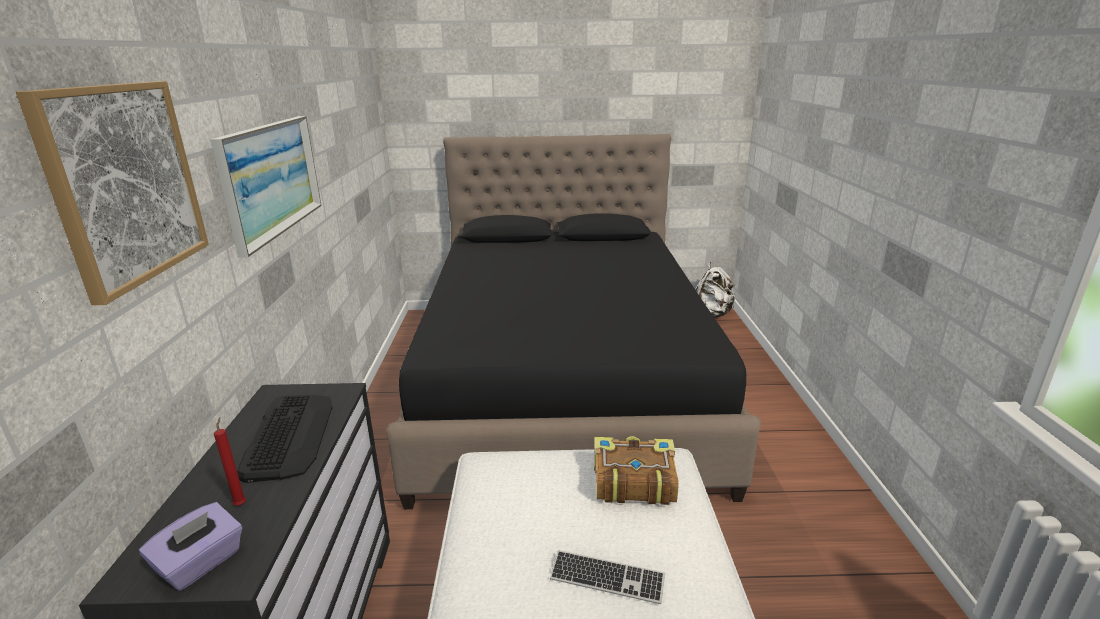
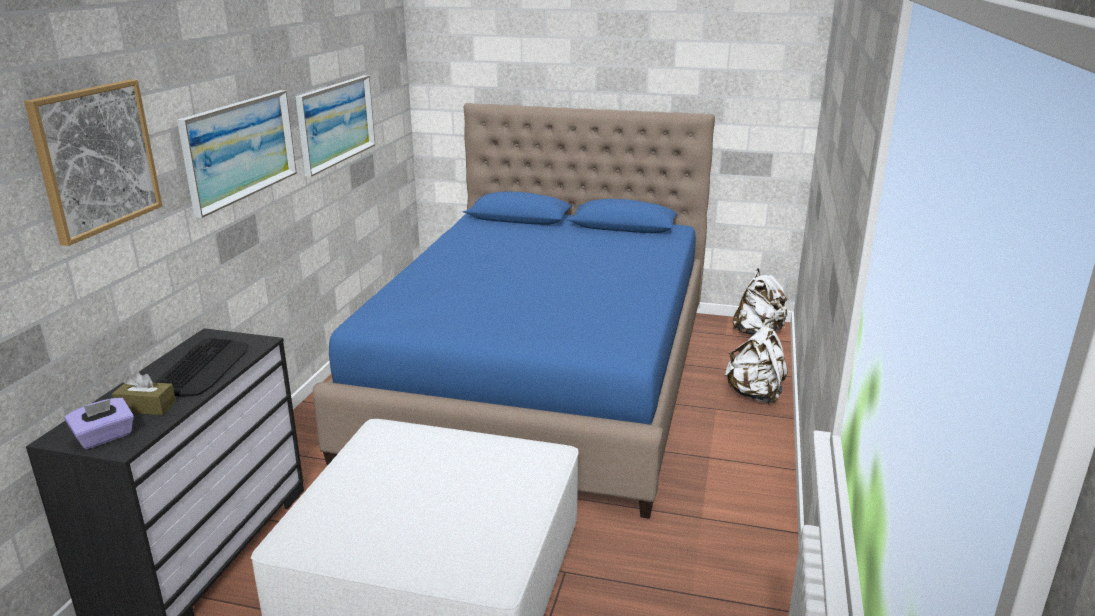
camera: 15 degrees right, 0 degrees up
(241, 503) = (146, 407): red candle -> brown tissue box
(342, 155) = (336, 122): none -> picture
(564, 380) = (543, 378): black bed -> blue bed
(607, 579) = (420, 525): keyboard -> none
(632, 480) = (496, 461): book -> none
(746, 367) = (755, 394): none -> white backpack

